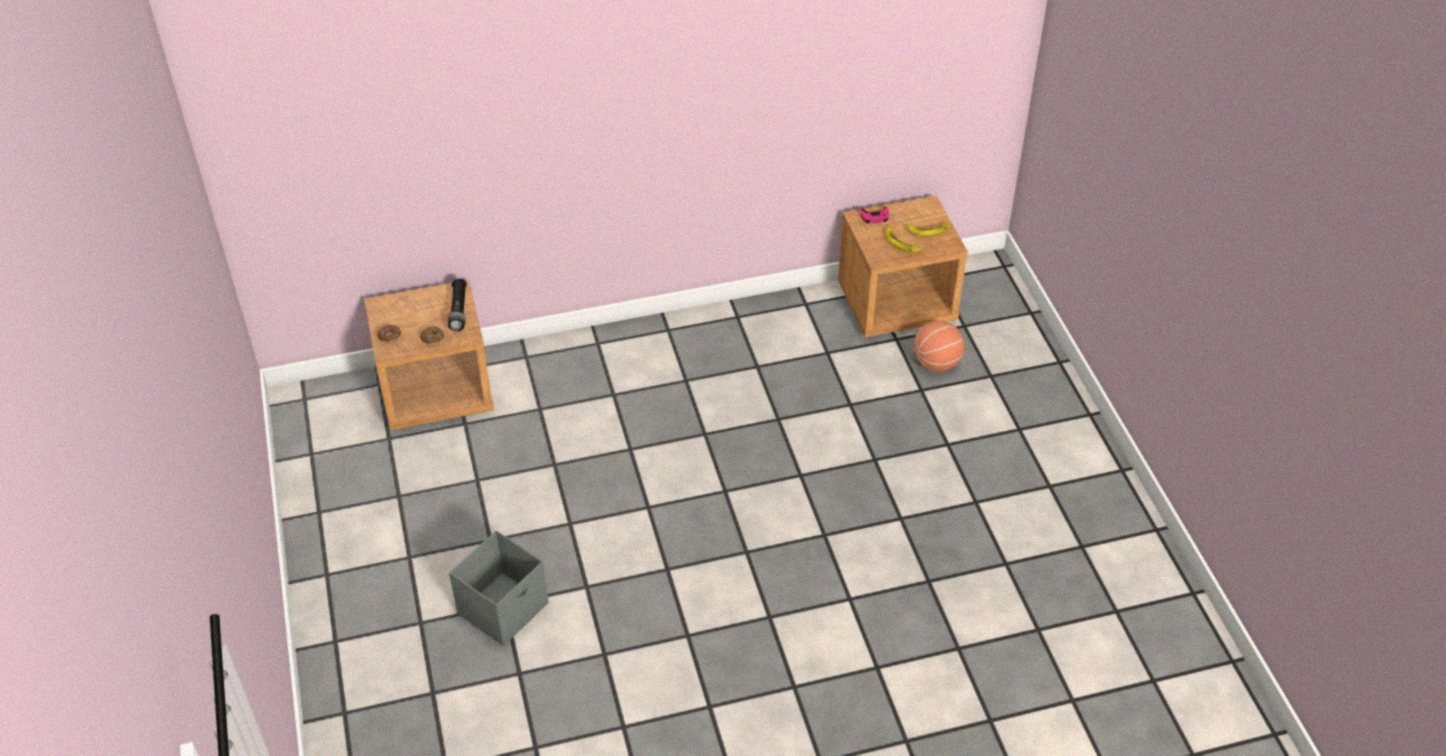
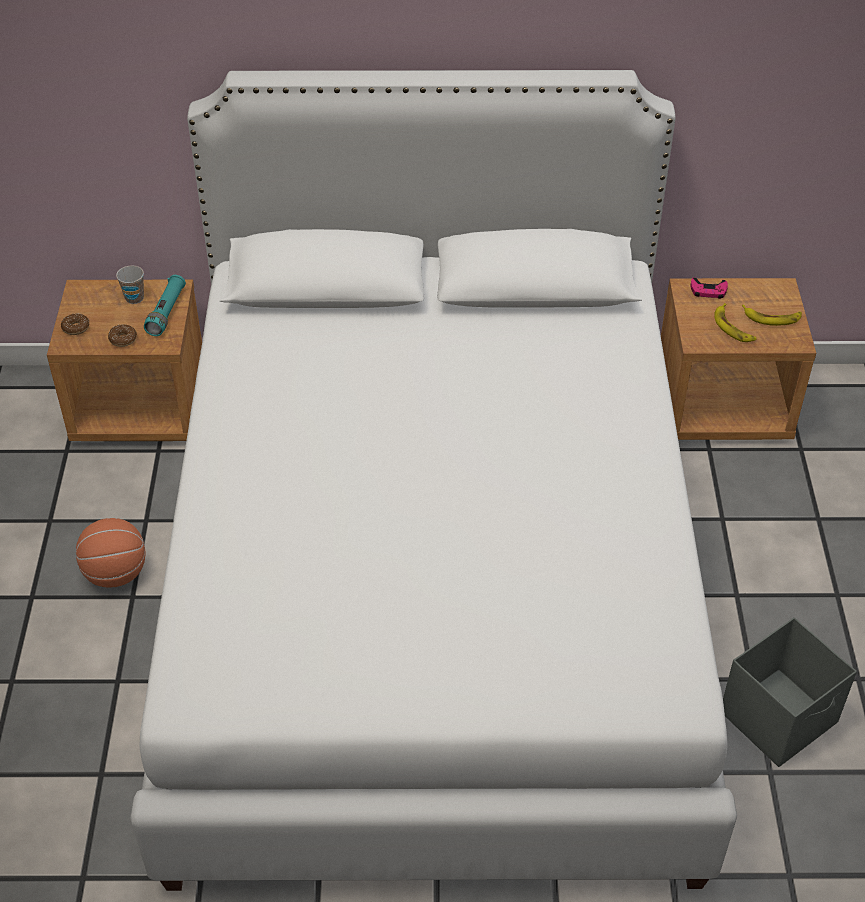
camera: 15 degrees right, 0 degrees up
(427, 303) = (134, 298): none -> cup
(459, 310) = (166, 312): black flashlight -> turquoise flashlight
(504, 608) = (115, 686): grey storage box -> grey storage box (780, 717)
(722, 489) = (432, 592): none -> white bed
(936, 363) = (751, 488): basketball -> basketball (115, 573)

